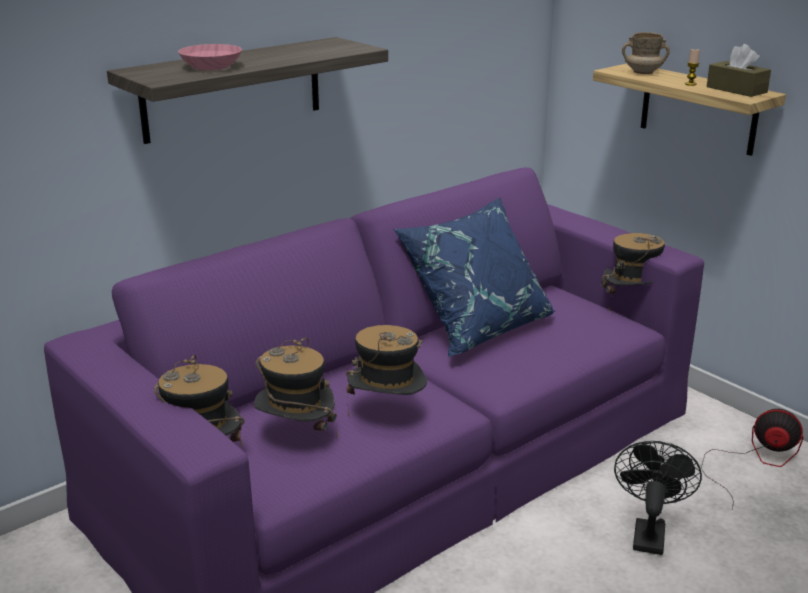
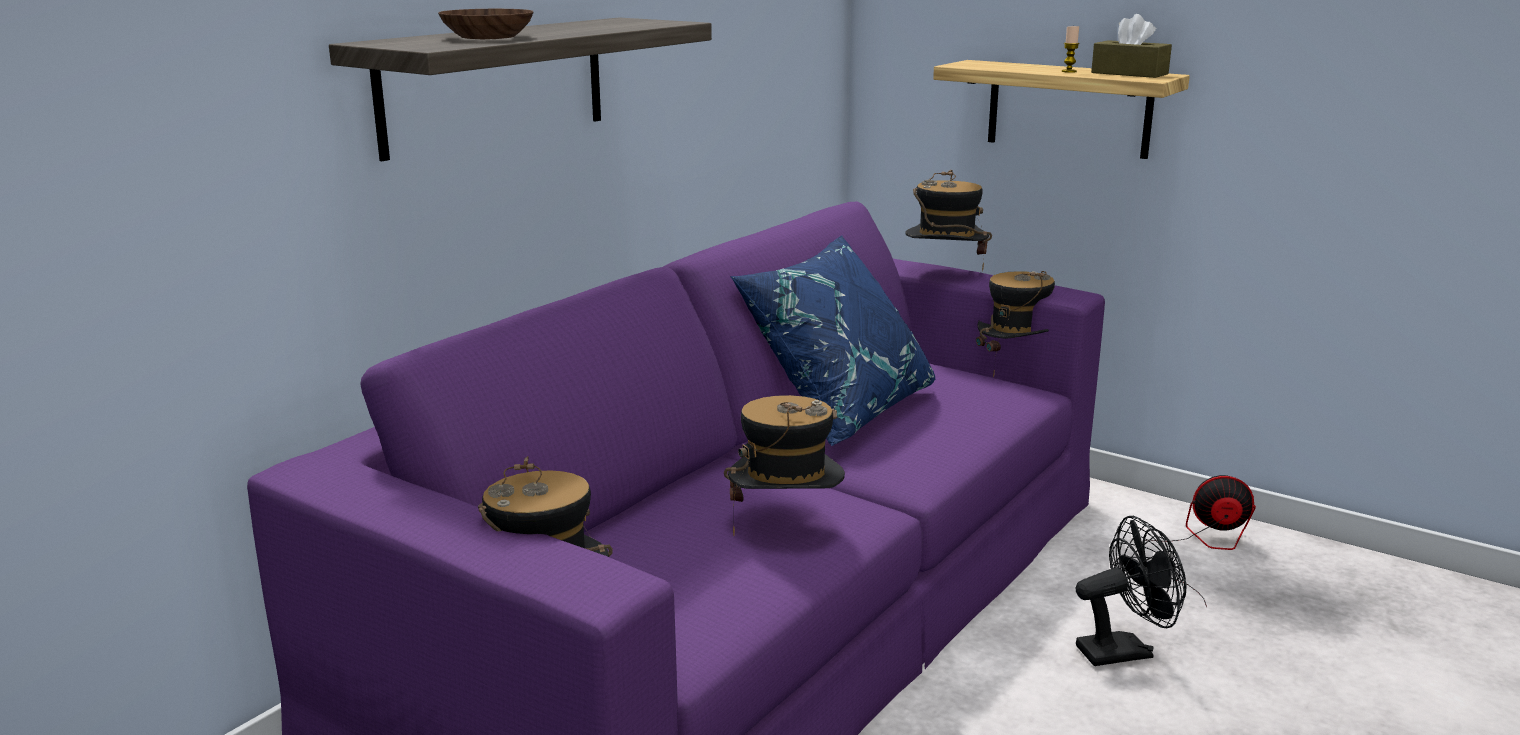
camera: 15 degrees left, 5 degrees down
(211, 67) = (488, 37): pink bowl -> brown bowl
(296, 437) = (674, 572): hat -> hat (945, 273)
(643, 72) = (997, 65): beige mug -> none
(648, 532) = (1124, 650): black fan -> black fan turned 75 degrees clockwise

